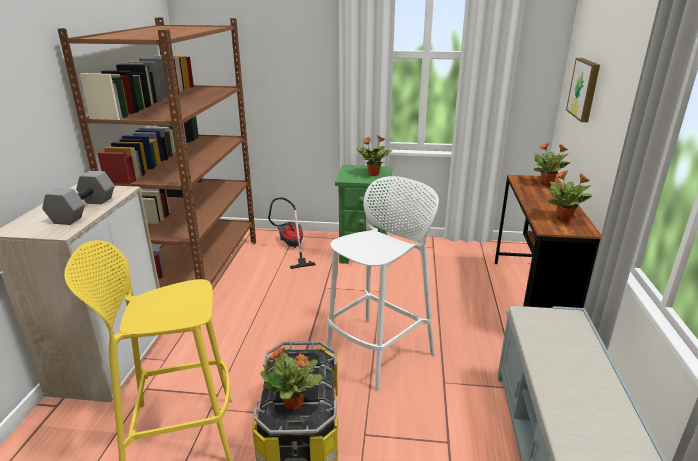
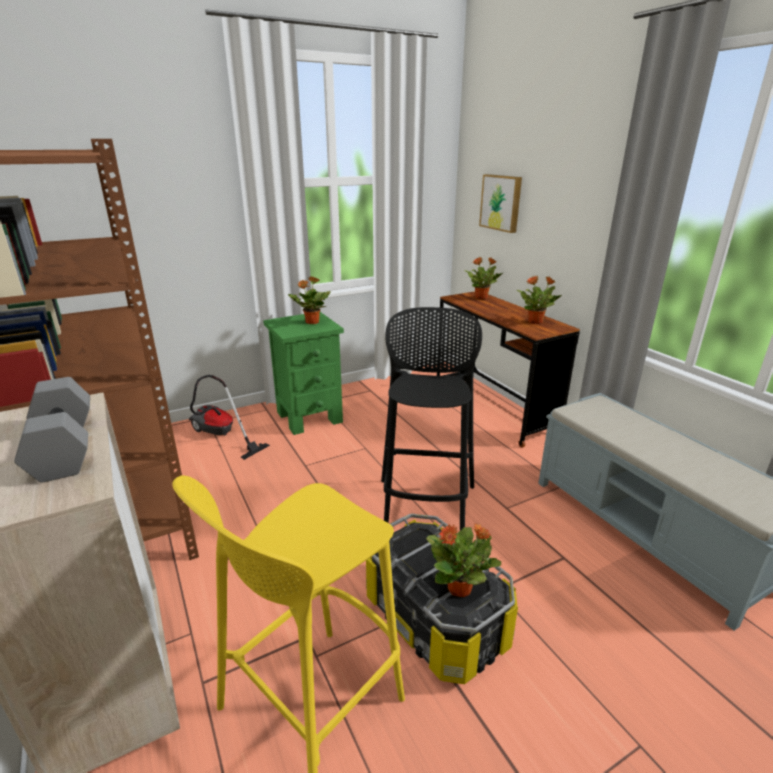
camera: 35 degrees left, 0 degrees up
(378, 352) = (425, 507): white stool -> black stool

